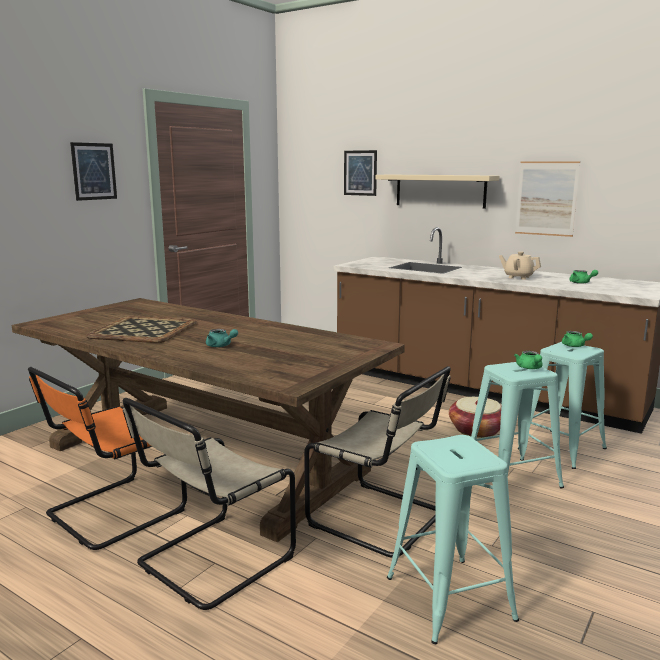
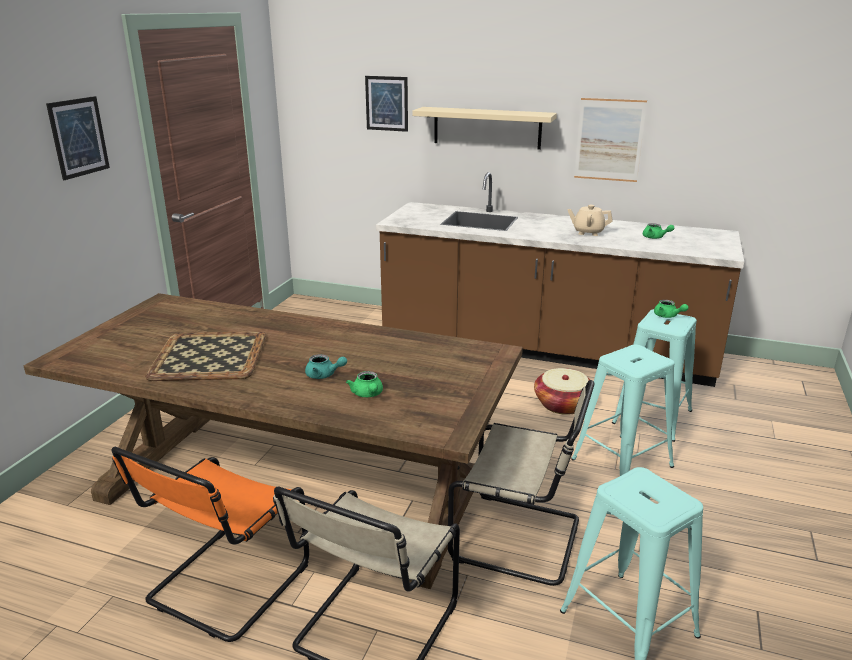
camera: 15 degrees left, 10 degrees up
(529, 368) = (644, 356): green teapot -> green teapot (367, 394)

